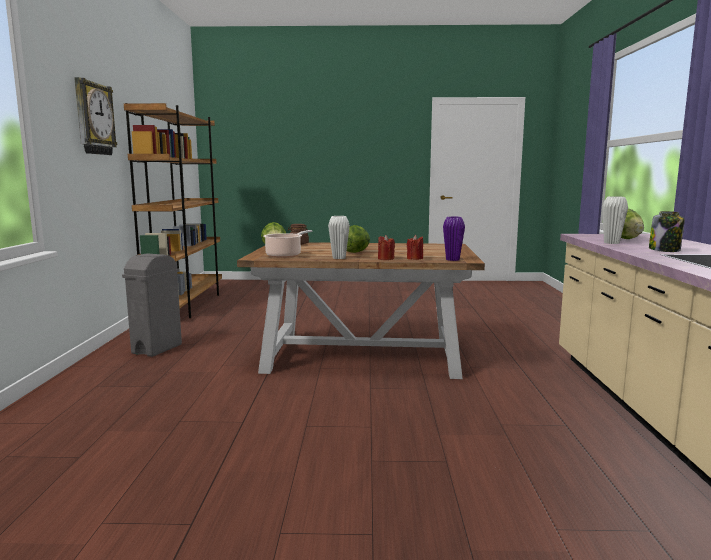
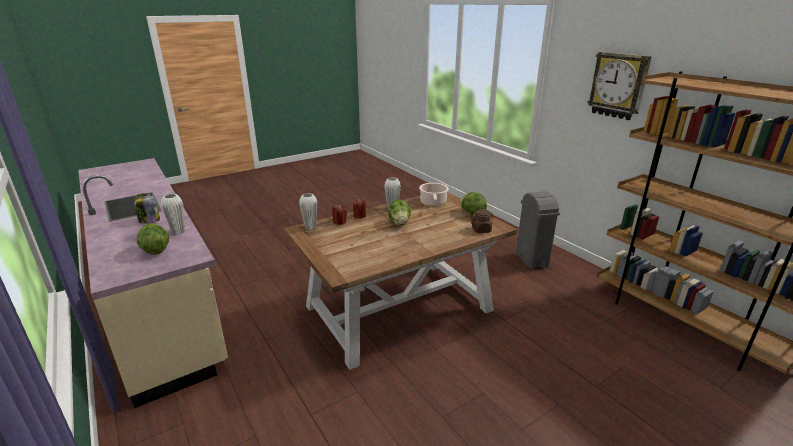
camera: 145 degrees right, 15 degrees up
(452, 259) = (310, 227): purple vase -> white vase

